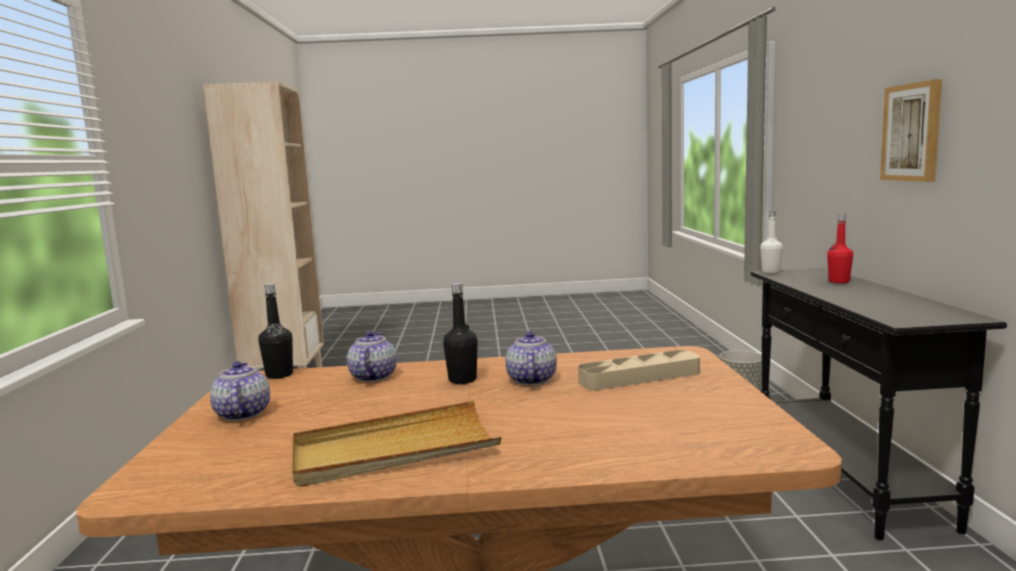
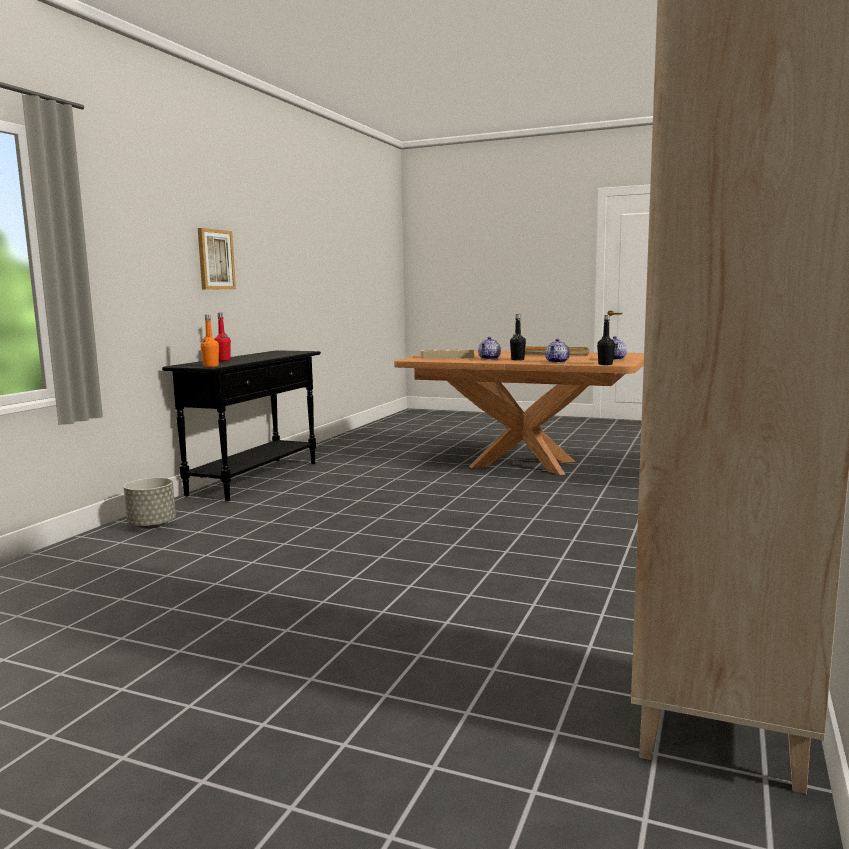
camera: 155 degrees left, 0 degrees up
(770, 272) = (211, 366): white bottle -> orange bottle

